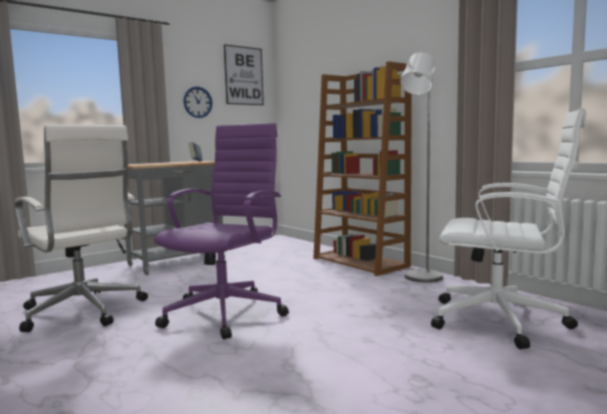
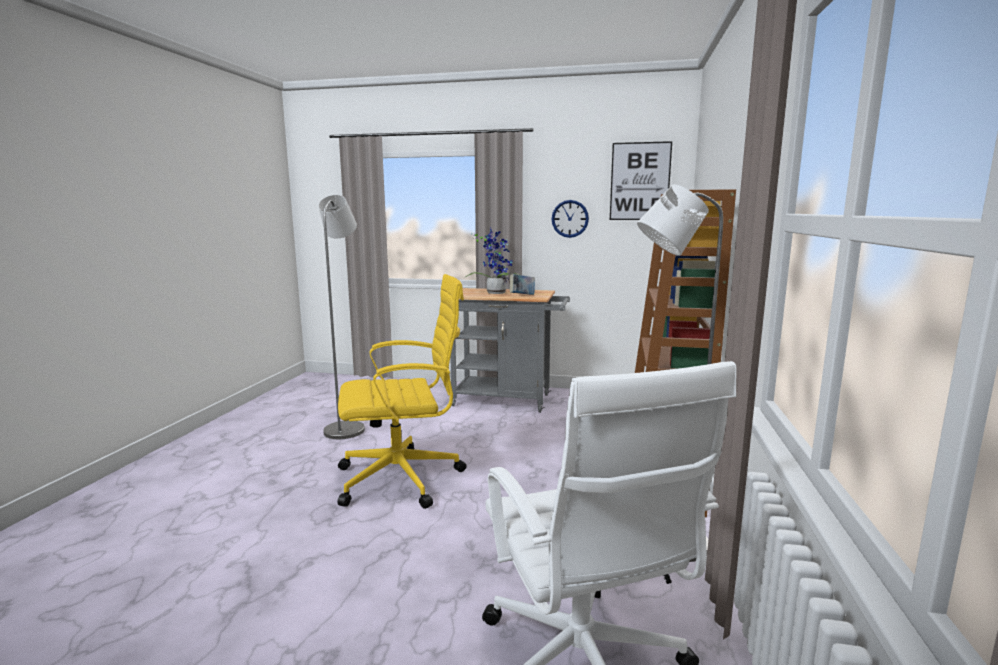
camera: 50 degrees right, 5 degrees up
(83, 312) = (347, 428): white office chair -> grey floor lamp
(165, 163) = (495, 292): none -> potted plant
(227, 312) = (403, 478): purple office chair -> yellow office chair

